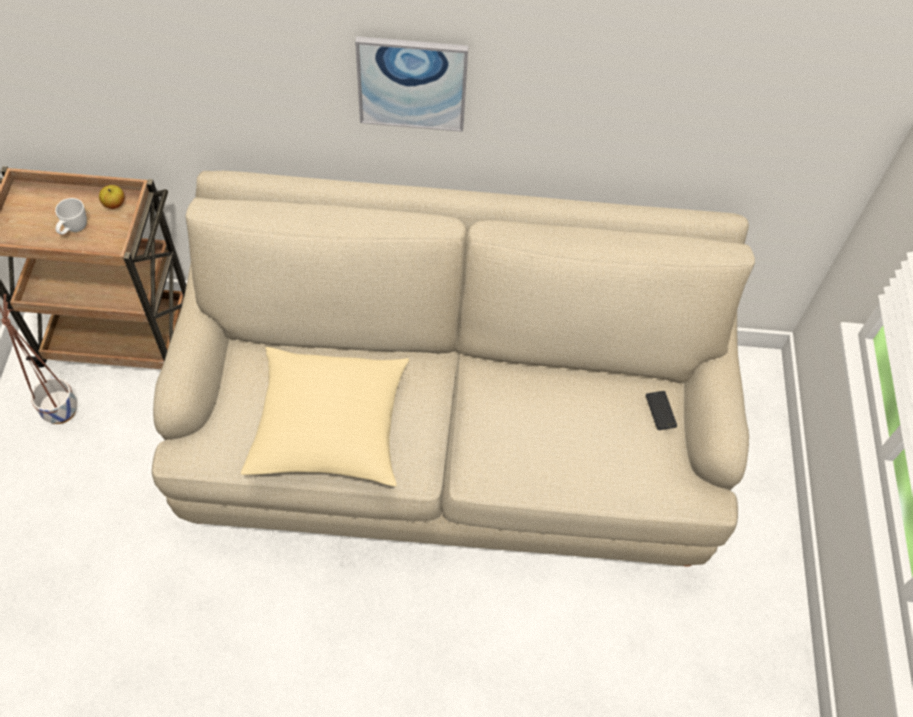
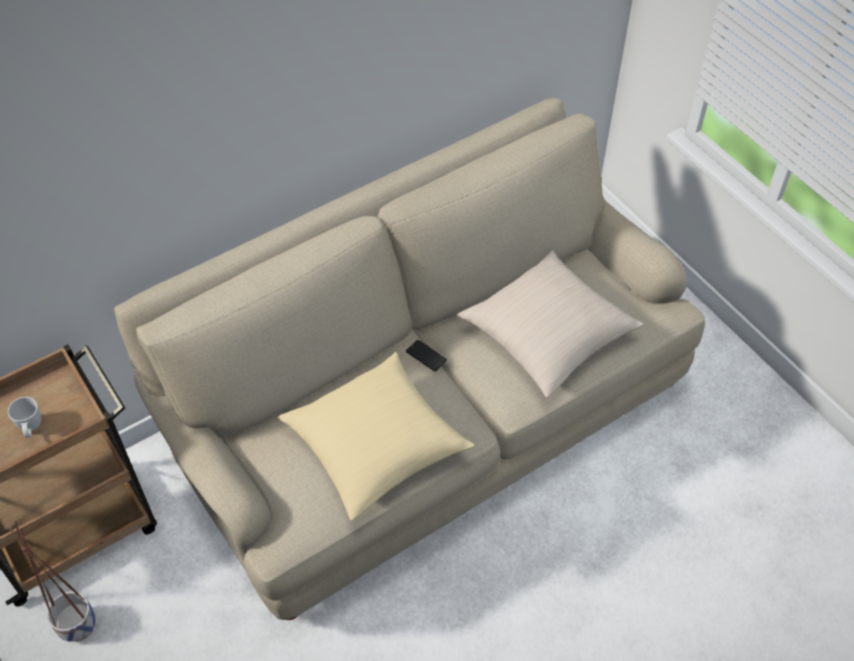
camera: 35 degrees left, 5 degrees down
(114, 204) = (47, 386): apple -> none
(412, 83) = (281, 119): picture -> none
(564, 435) = (547, 335): none -> beige pillow
(660, 410) = (594, 274): phone -> phone (426, 356)

